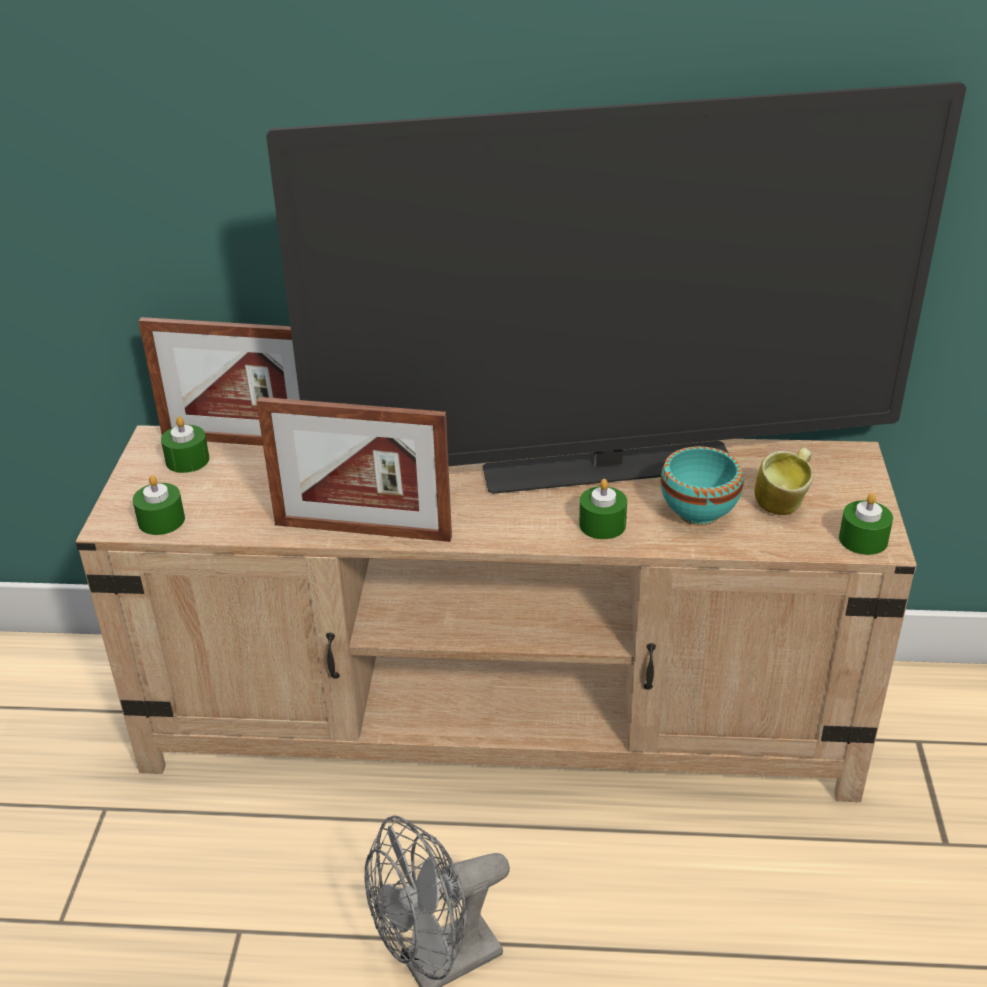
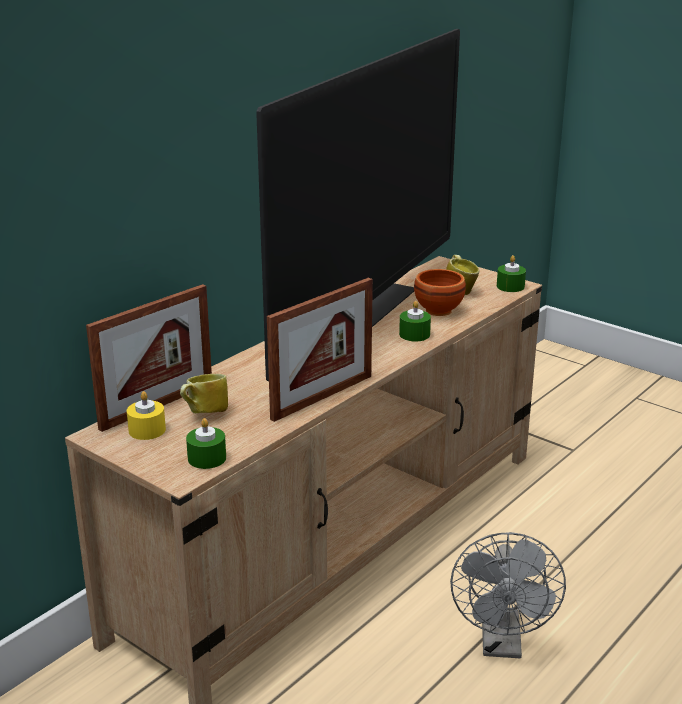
camera: 55 degrees left, 10 degrees down
(187, 460) = (147, 430): green candle -> yellow candle
(250, 476) = (204, 414): none -> mug
(699, 515) = (440, 311): turquoise bowl -> brown bowl

